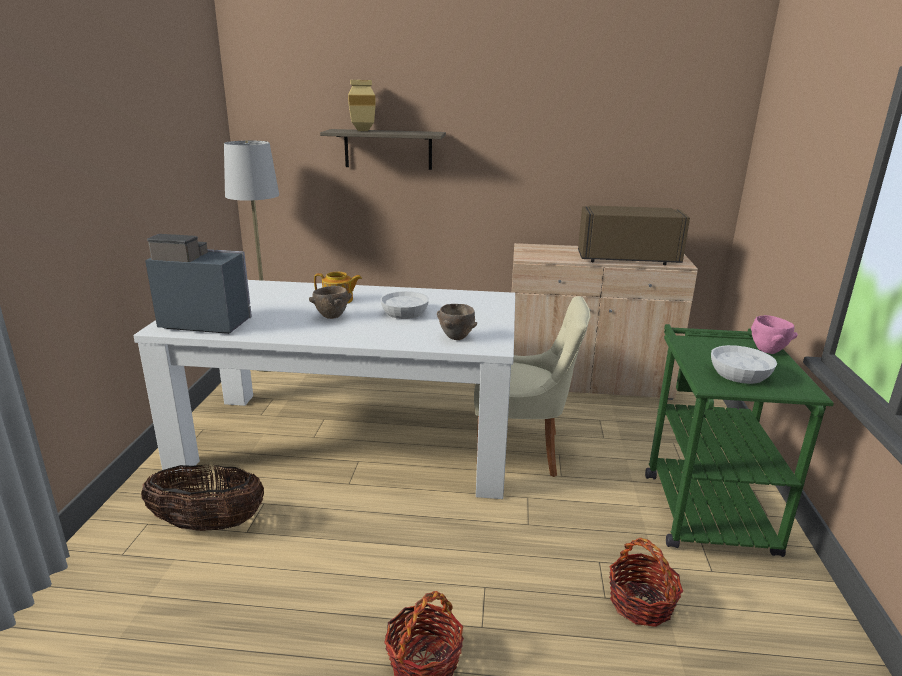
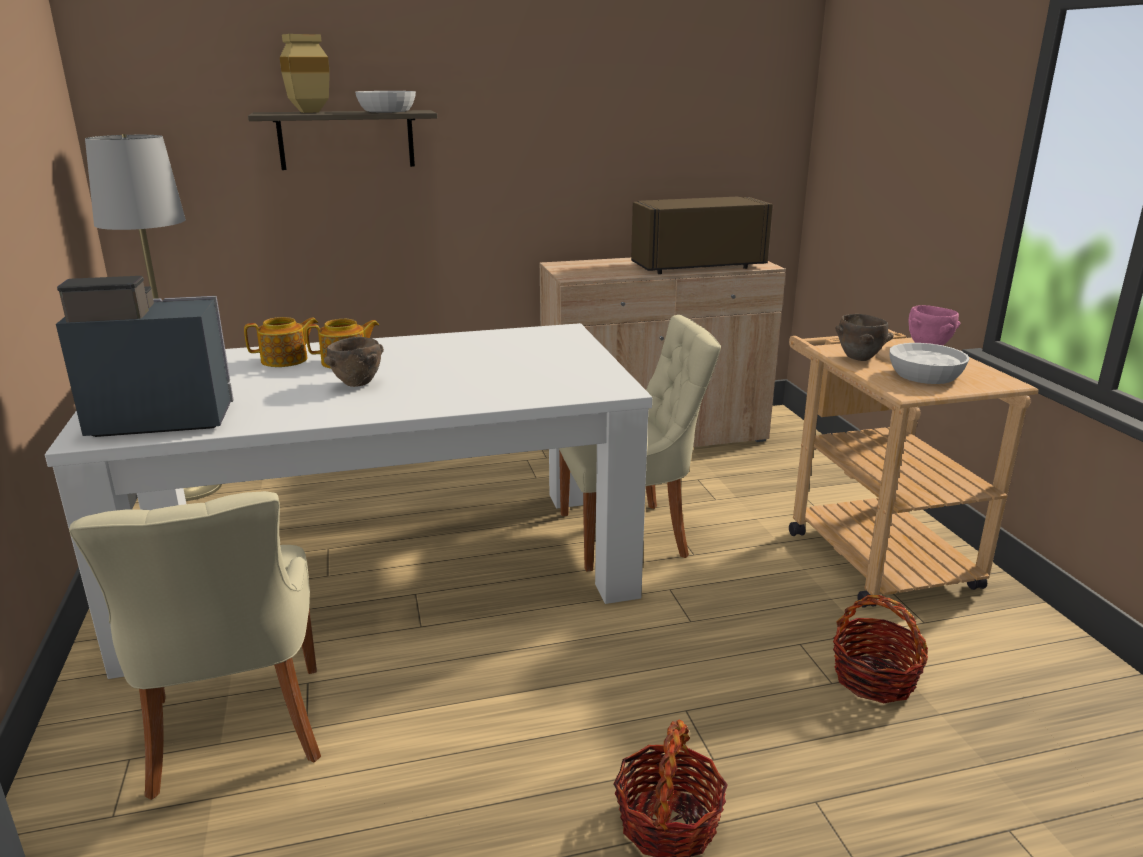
camera: 20 degrees left, 0 degrees up
(208, 524) = (236, 733): basket -> beige chair
(305, 294) = (285, 360): none -> teapot
(405, 313) = (459, 366): white bowl -> white bowl (387, 111)
(456, 338) = (559, 386): brown bowl -> brown bowl (859, 359)
(703, 504) = (870, 551): green cart -> beige cart

